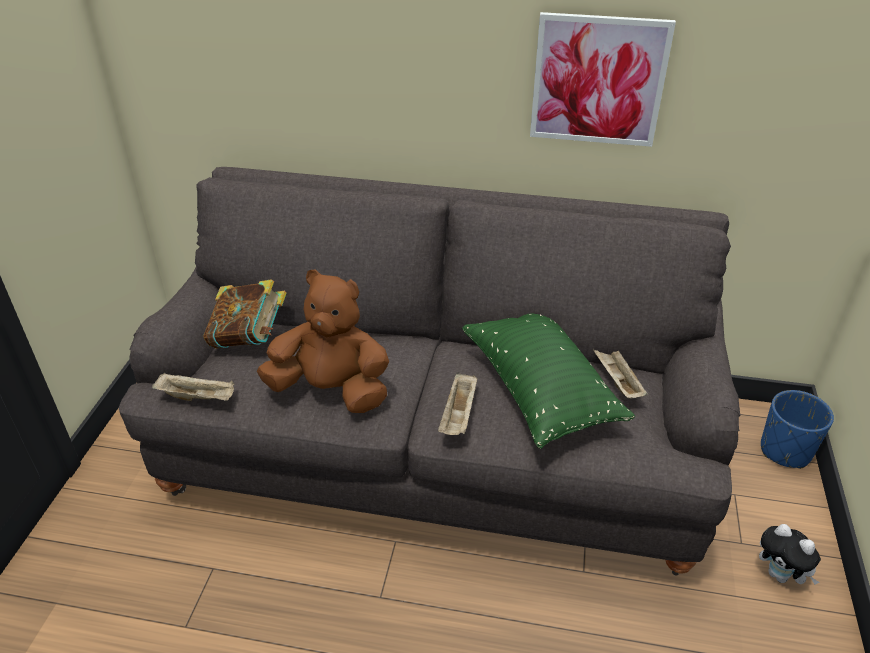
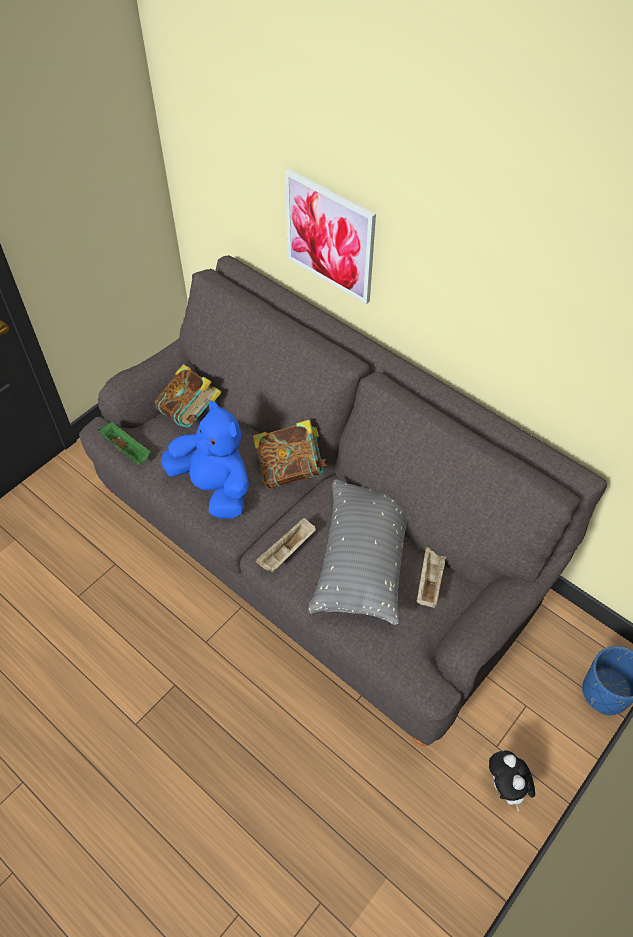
camera: 30 degrees right, 15 degrees up
(198, 397) = (127, 450): beige tray -> green tray
(331, 390) = (214, 487): brown plush toy -> blue plush toy
(402, 345) = (291, 470): none -> book
(540, 389) = (362, 560): green pillow -> grey pillow
(598, 80) = (517, 323): picture -> picture (330, 236)

